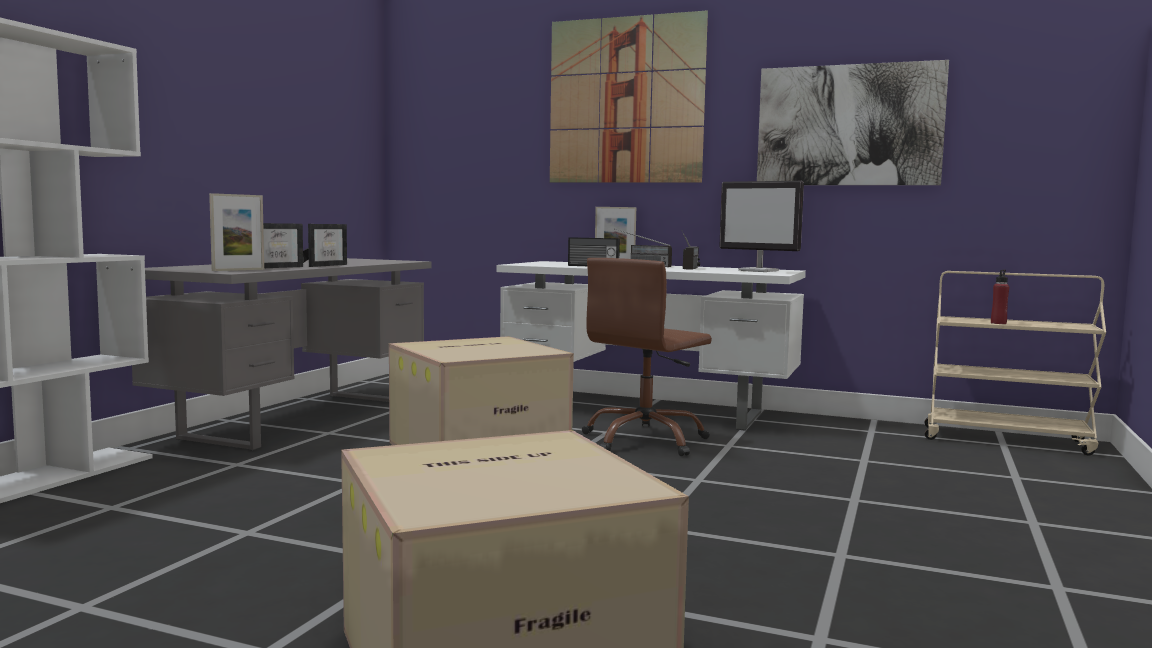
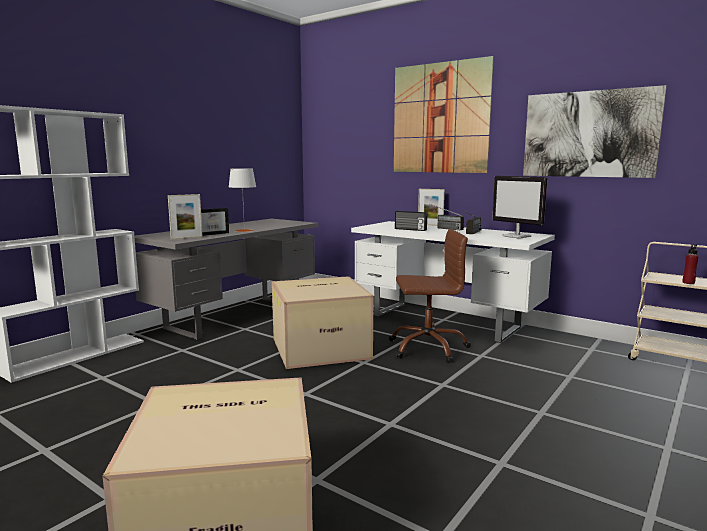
camera: 15 degrees right, 5 degrees up
(324, 265) = (244, 230): picture frame -> grey table lamp
(645, 441) = (428, 347): brown office chair -> brown office chair turned 150 degrees counterclockwise

